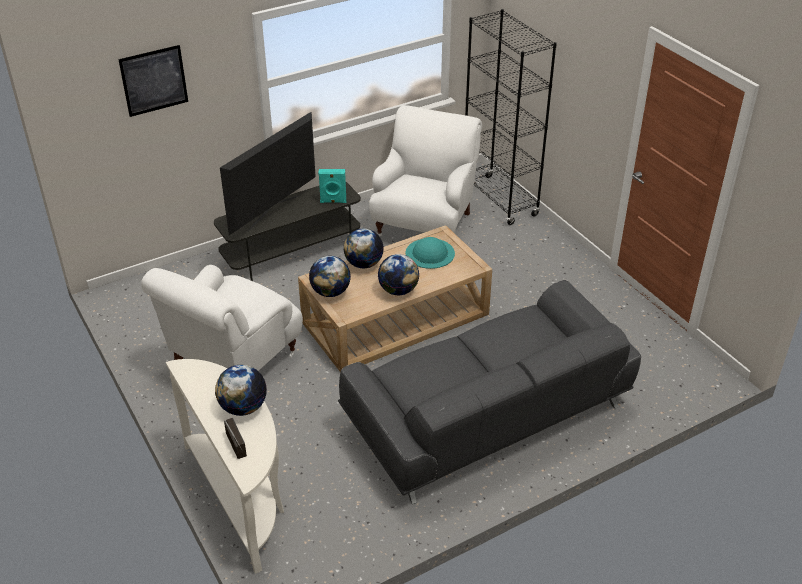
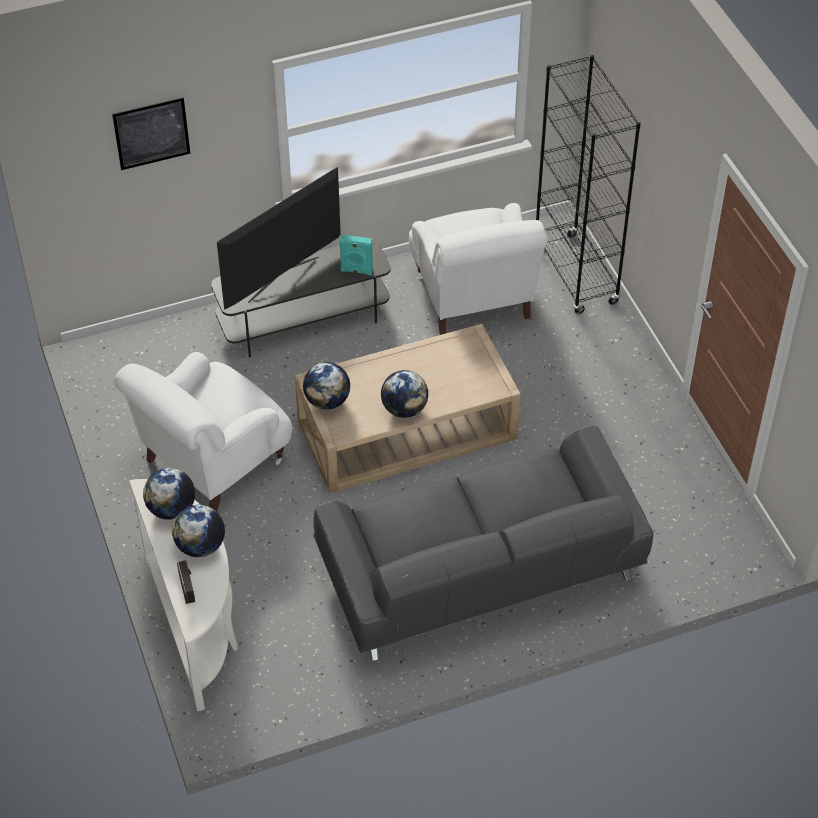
camera: 10 degrees right, 10 degrees up
(363, 264) = (373, 367): globe -> globe (171, 509)
(425, 224) = (473, 298): white armchair -> white armchair turned 135 degrees clockwise
(430, 253) = (453, 362): turquoise hat -> none

